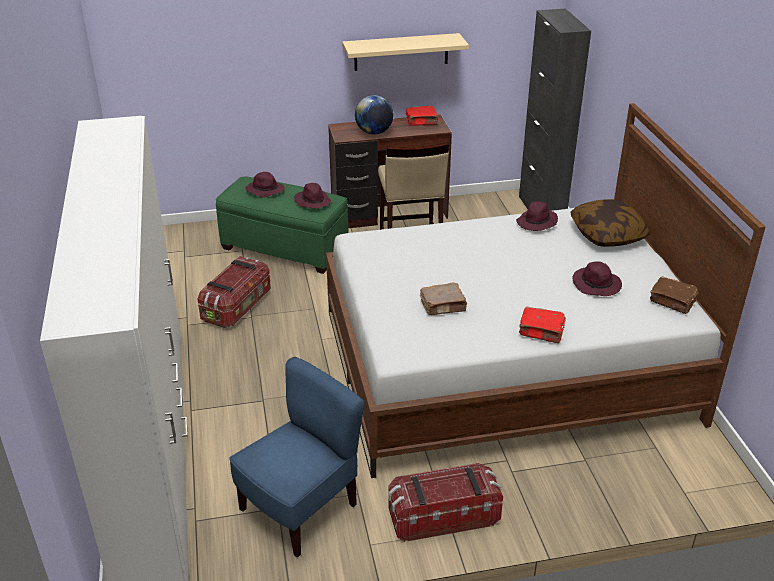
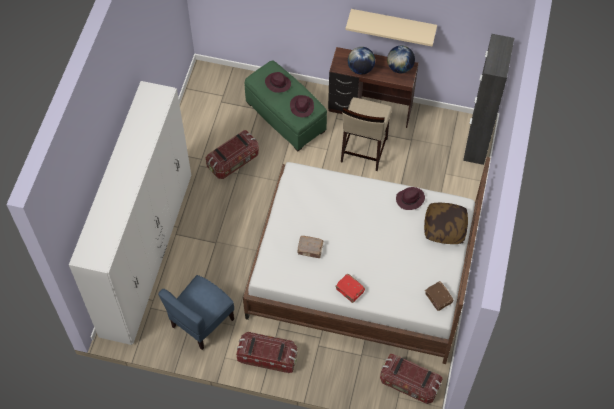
camera: 25 degrees right, 25 degrees up
(300, 509) = (202, 322): blue chair -> blue chair turned 150 degrees clockwise
(422, 122) = (400, 67): red book -> globe
(597, 285) = (406, 267): purple hat -> none
(684, 469) = (409, 384): none -> storage box

